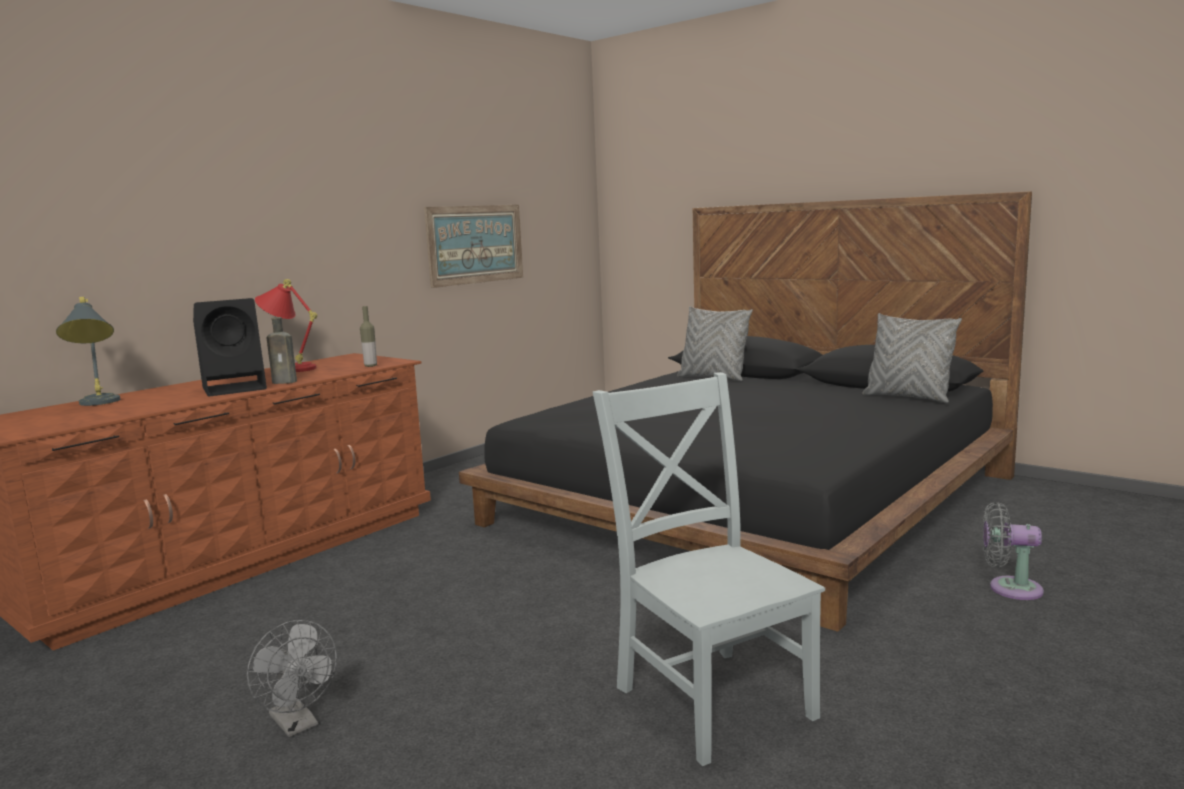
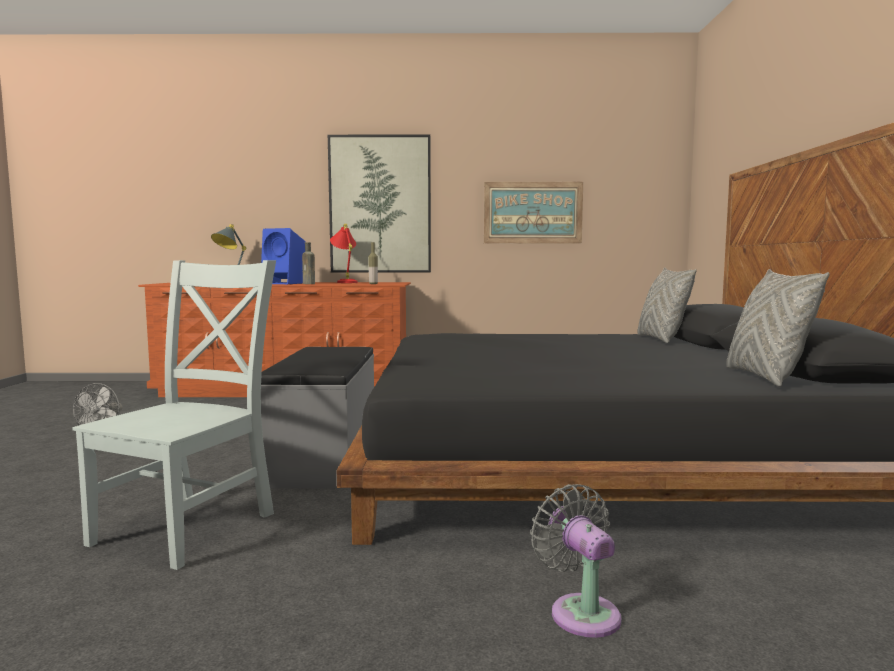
camera: 50 degrees right, 5 degrees down
(236, 388) = (285, 283): black speaker -> blue speaker
(302, 243) = (380, 204): none -> picture
(582, 593) = (326, 455): none -> grey bench

